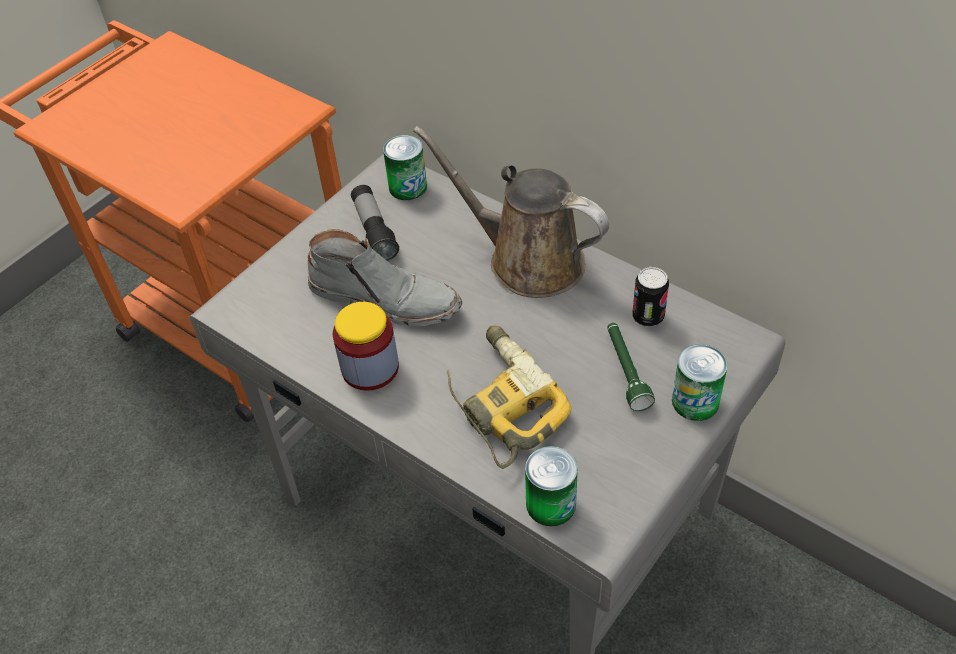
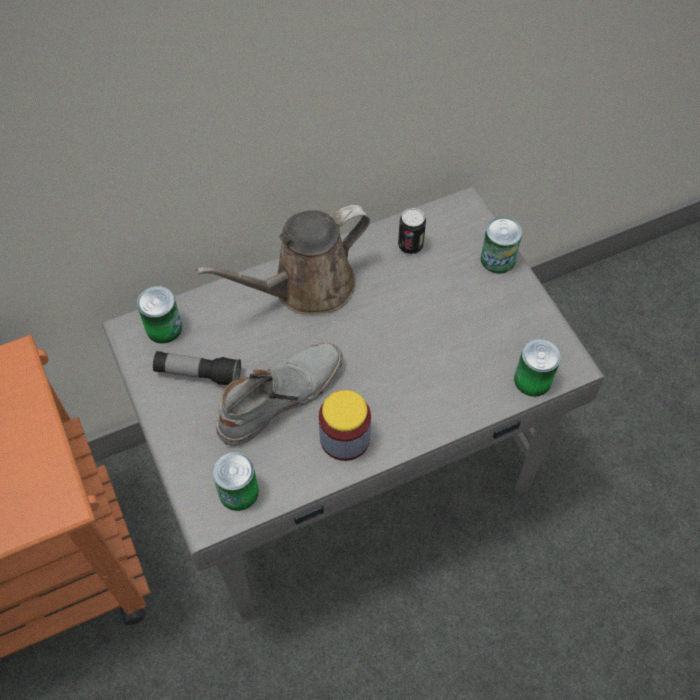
camera: 65 degrees left, 10 degrees up
(266, 316) = (238, 492): none -> can
(500, 402) = (431, 368): power drill -> none
(626, 371) = (449, 282): green flashlight -> none

